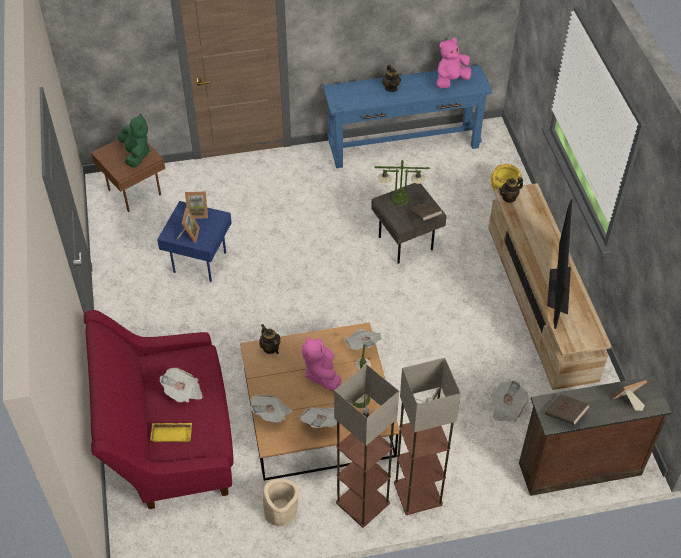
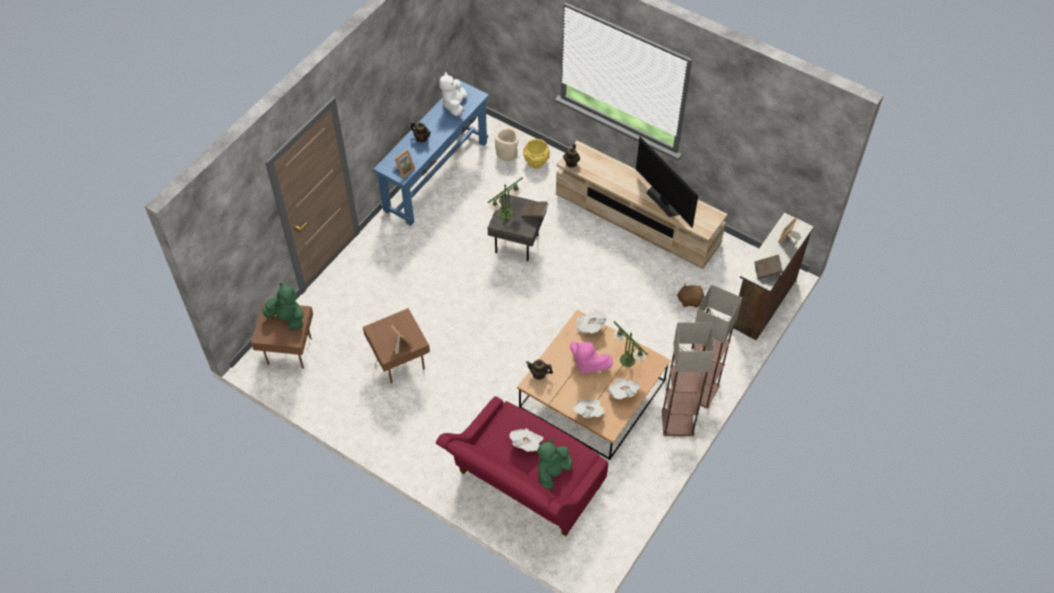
camera: 45 degrees left, 5 degrees up
(172, 433) = (552, 472): yellow tray -> green plush toy
(198, 212) = (386, 325): picture frame -> picture frame (404, 170)
(199, 261) = (398, 361): blue side table -> brown side table
(281, 512) = (641, 468): beige planter -> beige planter (507, 153)
(451, 81) = (454, 105): pink plush toy -> white plush toy
(506, 408) = (690, 300): newspaper -> brown plush toy

